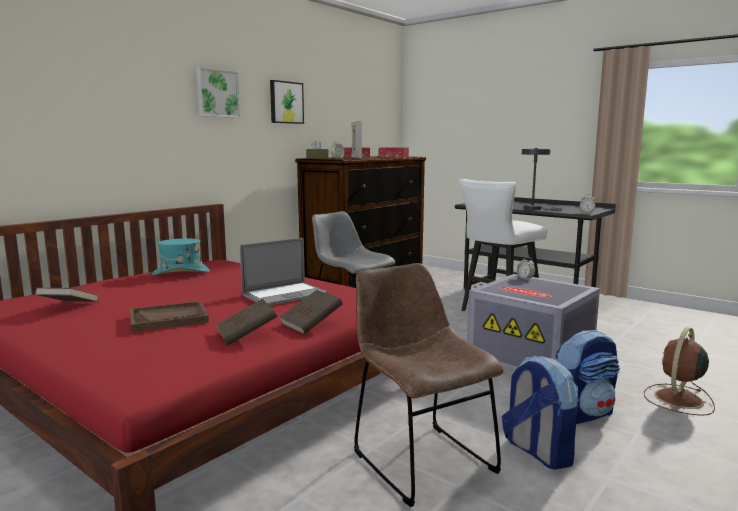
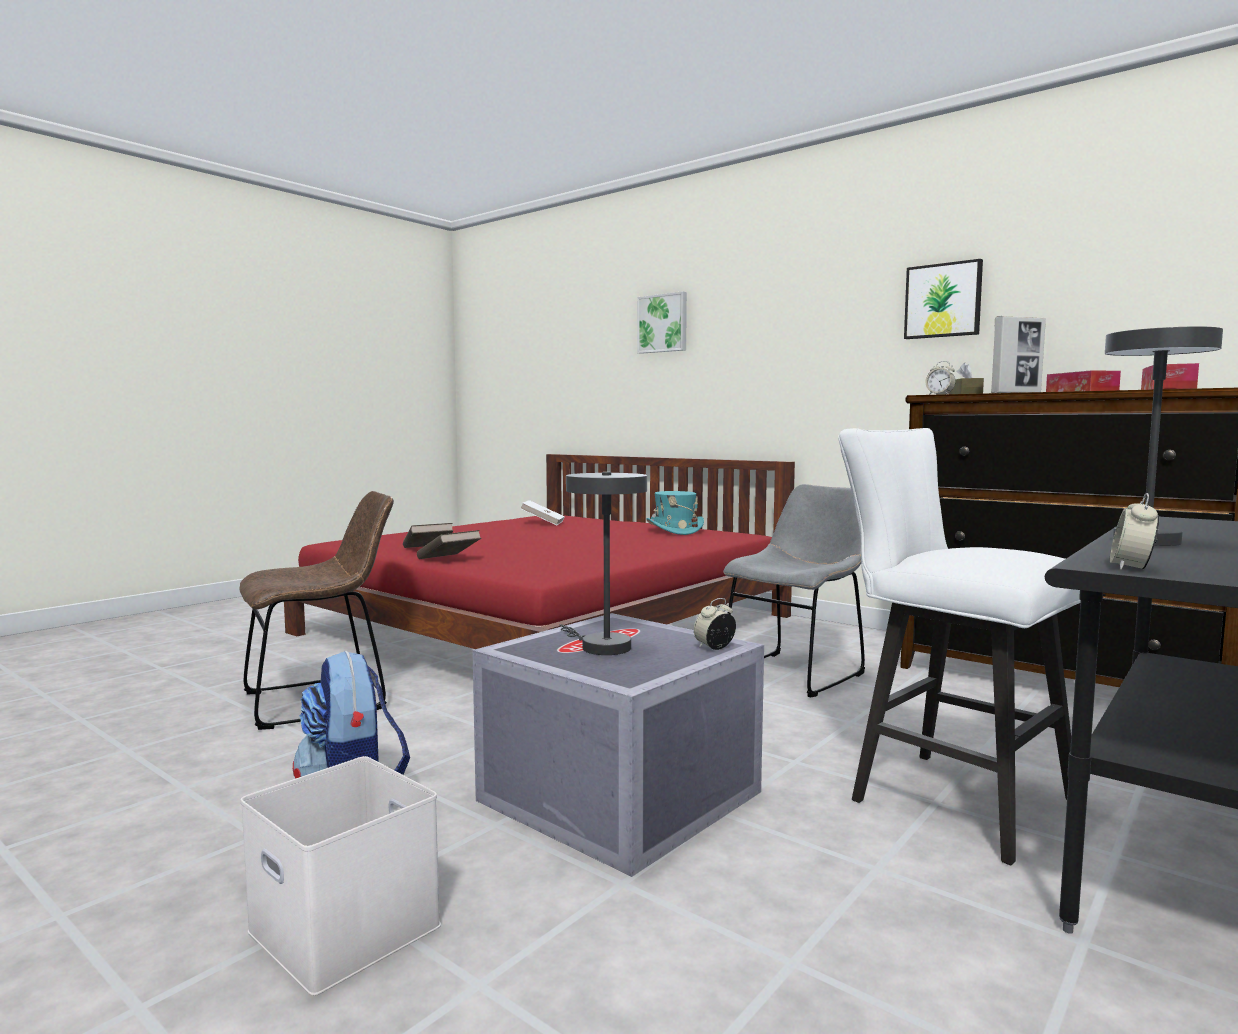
camera: 90 degrees right, 5 degrees down
(69, 307) = (542, 523): brown book -> white book
(169, 318) = (489, 535): brown tray -> none
(217, 93) = (810, 308): picture -> picture (663, 323)
(285, 294) = (568, 552): laptop -> none
(537, 291) = (600, 646): none -> grey table lamp
(537, 451) = (280, 755): backpack -> none
(678, 399) = (340, 928): brown fan -> white storage box

